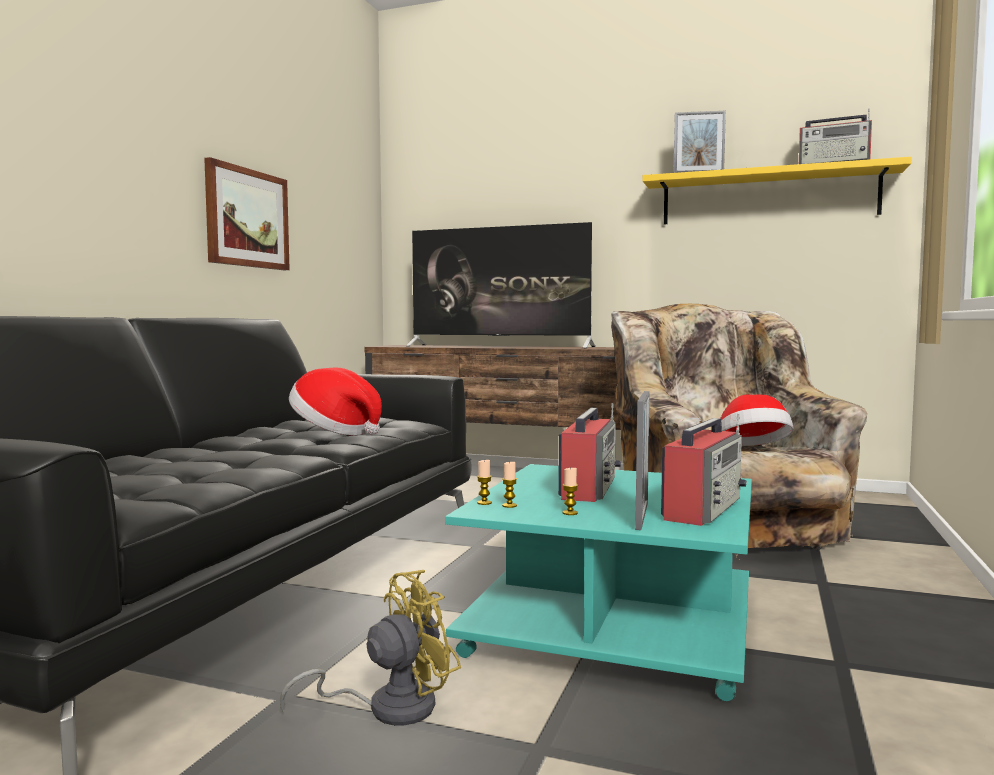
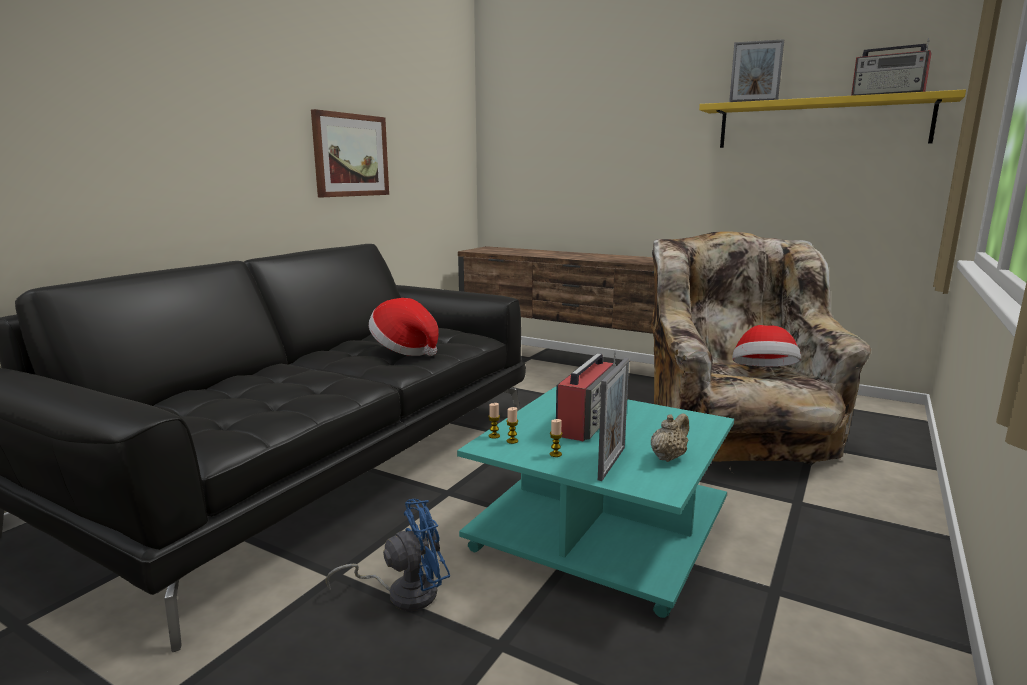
camera: 10 degrees right, 10 degrees up
(388, 707) = (403, 593): yellow fan -> blue fan
(500, 346) = (569, 254): television -> none
(703, 508) = (668, 457): radio -> beige teapot

